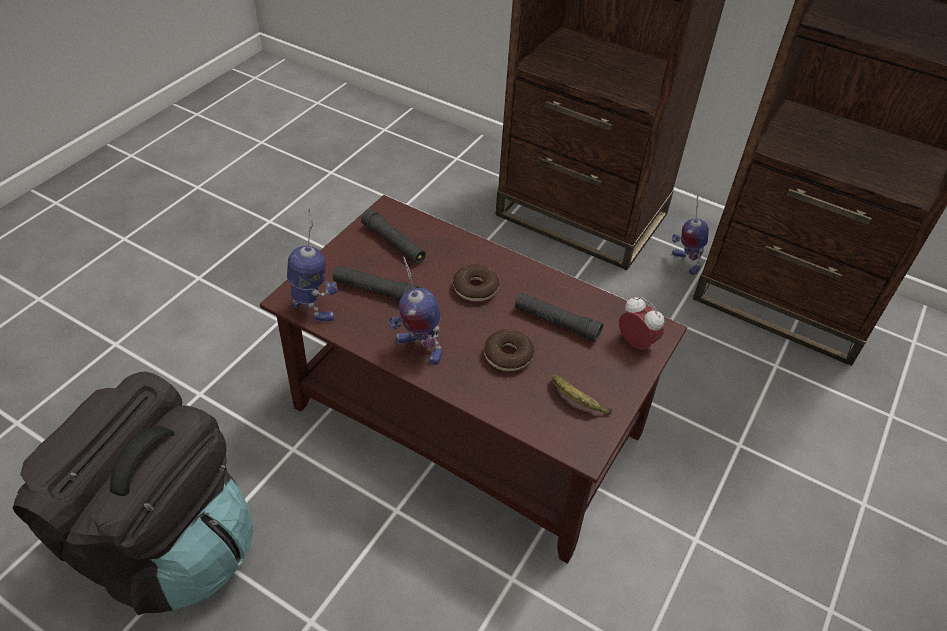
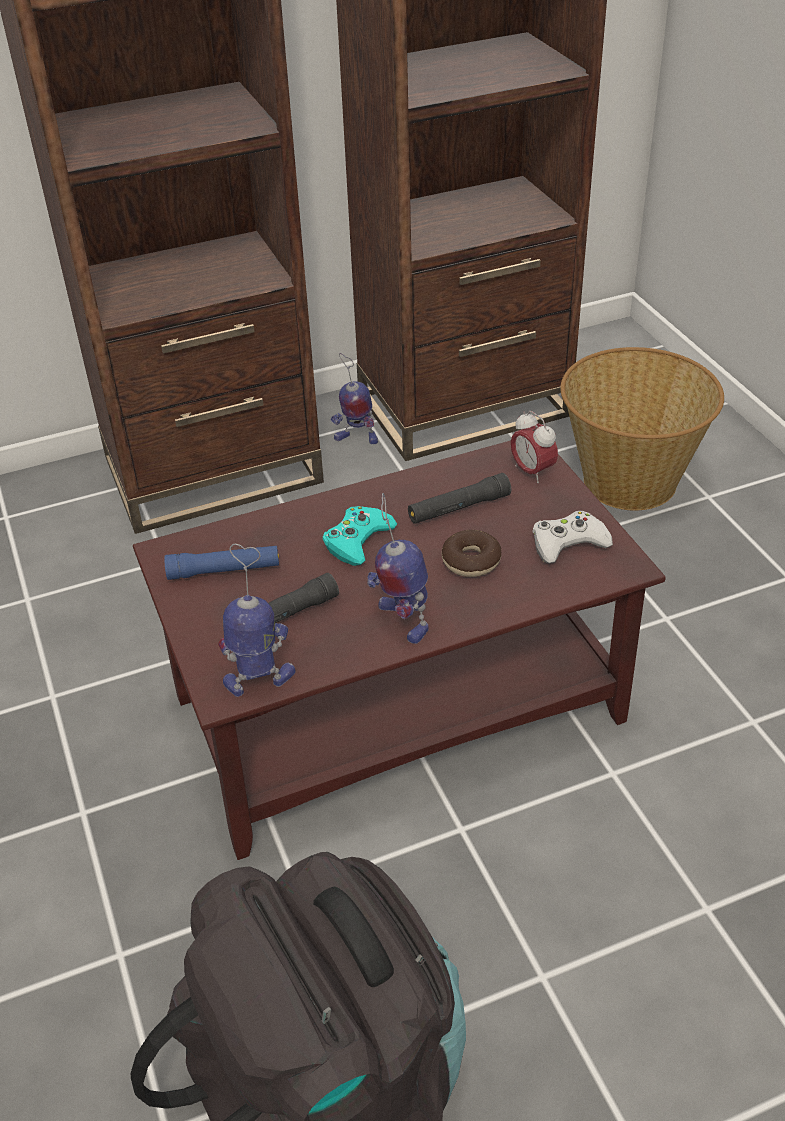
camera: 50 degrees left, 5 degrees down
(393, 243) = (224, 570): black flashlight -> blue flashlight
(418, 348) = (402, 620): toy robot -> toy robot turned 75 degrees clockwise
(475, 288) = (358, 540): donut -> turquoise game controller
(577, 401) = (568, 543): banana -> white game controller
(636, 343) = (532, 471): alarm clock -> alarm clock turned 120 degrees counterclockwise
(821, 439) = (629, 480): none -> basket

